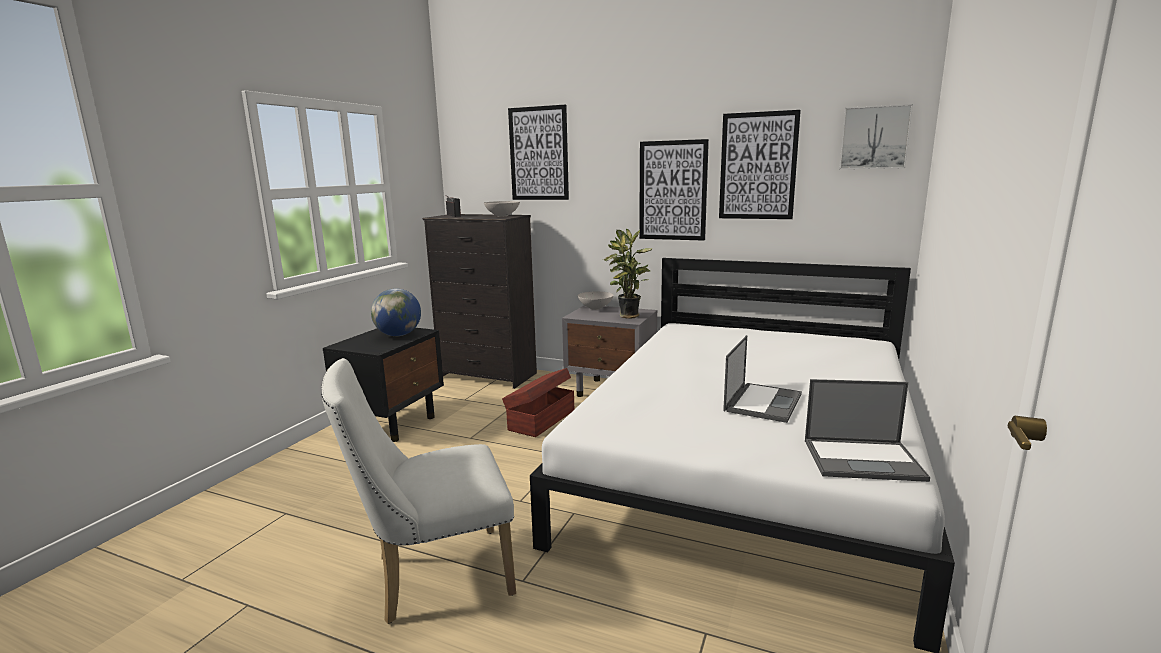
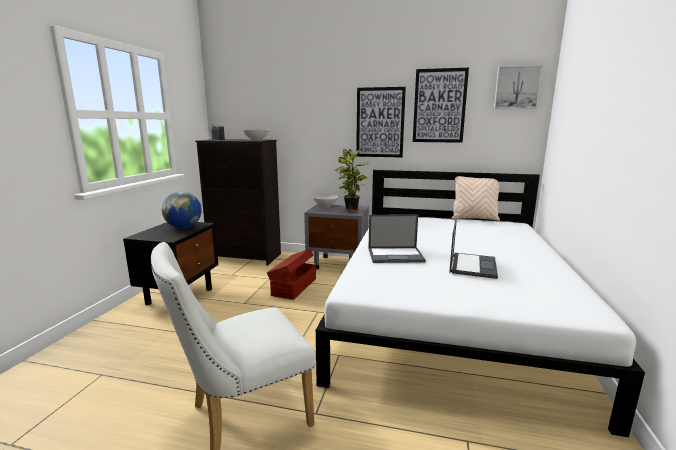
camera: 10 degrees left, 0 degrees up
(539, 154) = (282, 95): picture -> none
(809, 332) = (474, 219): none -> beige pillow
(863, 459) = (564, 302): laptop -> laptop (396, 255)

